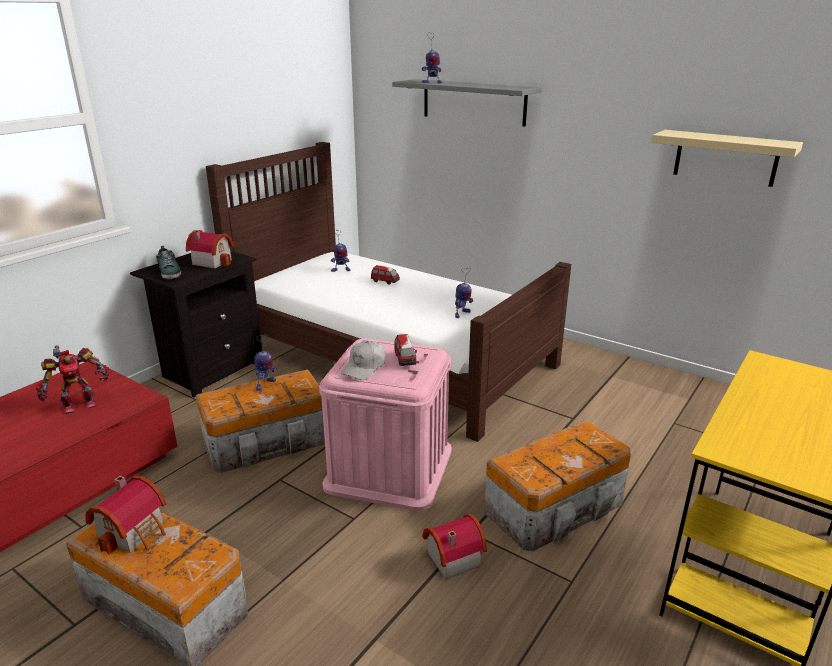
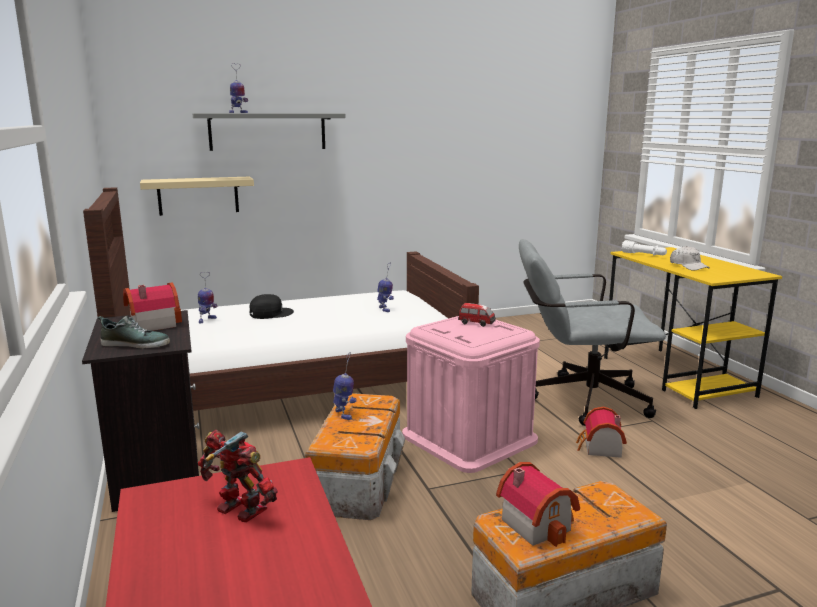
camera: 55 degrees left, 10 degrees down
(78, 404) = (239, 512): toy robot -> toy robot turned 60 degrees counterclockwise
(364, 367) = (471, 335): white cap -> white cap (688, 266)
(385, 281) = (270, 313): toy car -> black cap
(557, 507) = (578, 400): storage box -> grey office chair
(725, 158) = (481, 154): beige shelf -> beige shelf (198, 195)
(776, 374) = (643, 255): none -> white flashlight

